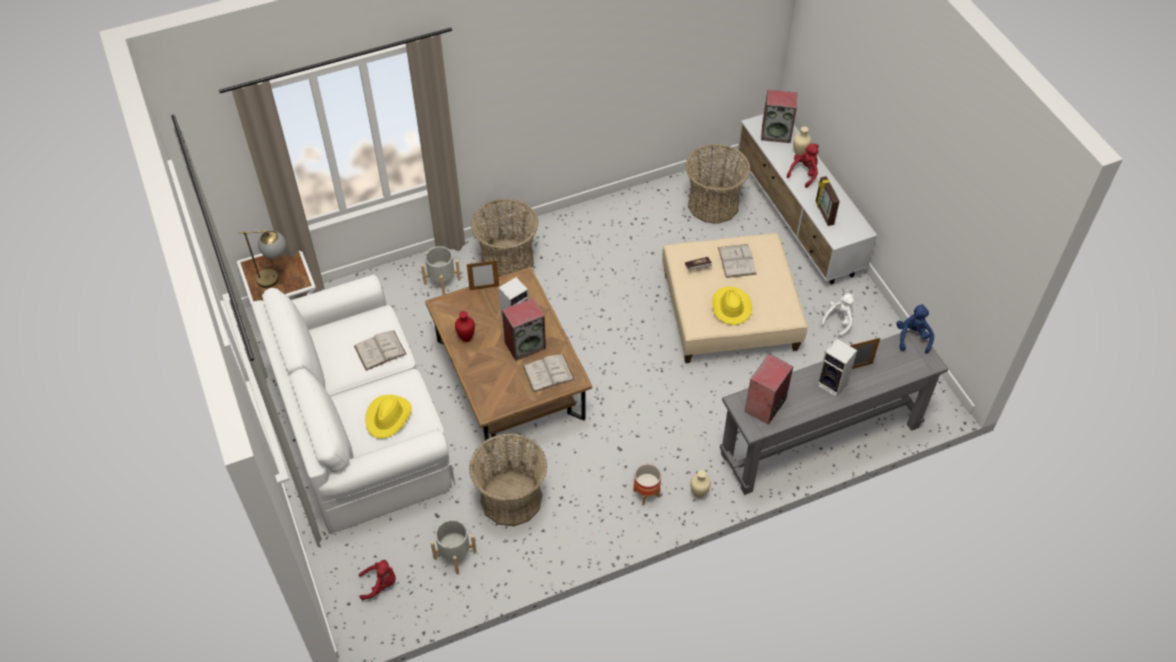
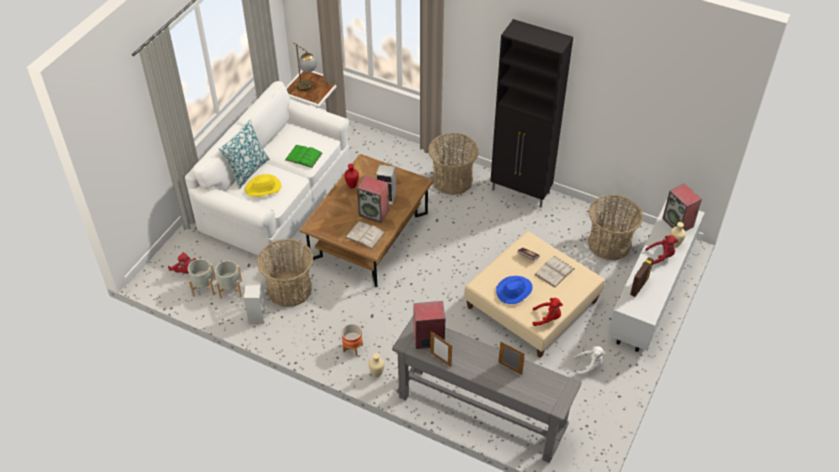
camera: 50 degrees right, 5 degrees down
(342, 415) = (247, 170): none -> pillow
(380, 350) = (303, 156): white book -> green book
(442, 281) = (405, 164): grey planter -> grey planter (203, 287)
(484, 288) = (395, 170): picture frame -> picture frame (440, 359)
(582, 219) = (521, 192): none -> black cabinet
(730, 306) = (514, 291): yellow hat -> blue hat
(787, 305) = (547, 318): none -> red plush toy
(833, 384) = (482, 364): speaker -> speaker (257, 317)
(912, 337) = (568, 384): blue plush toy -> none

